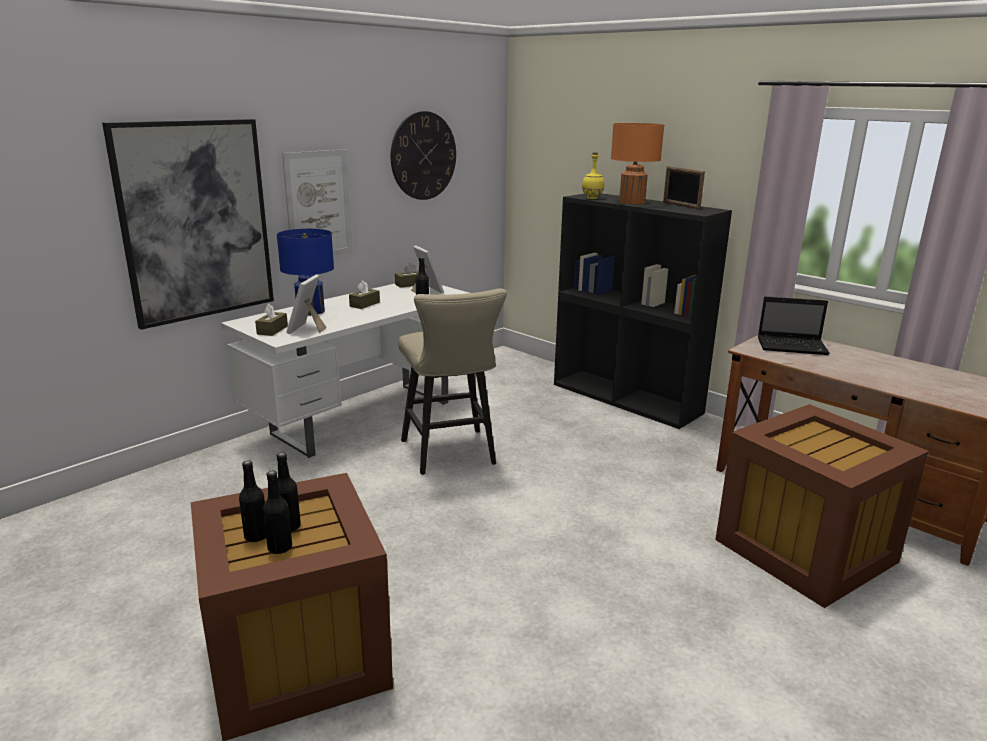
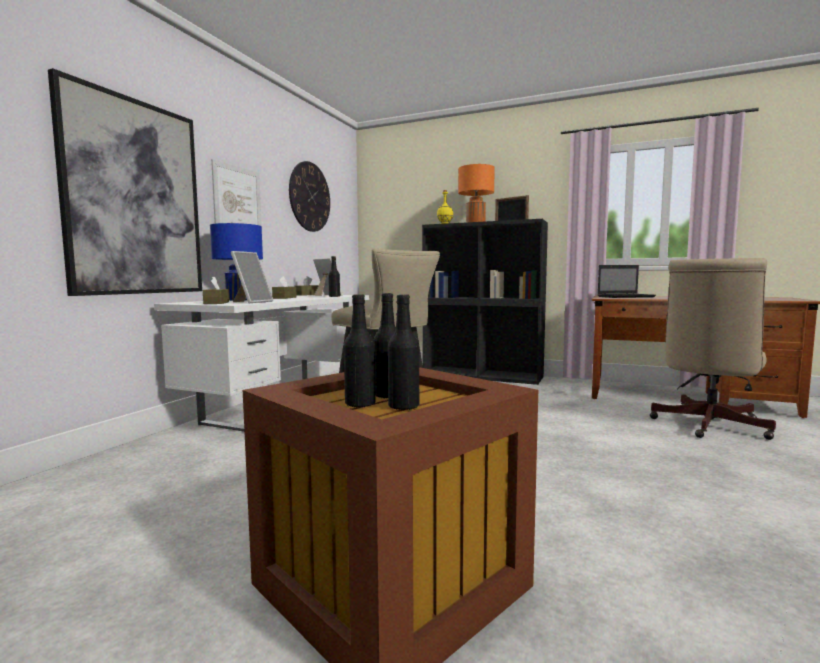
camera: 20 degrees left, 15 degrees down
(307, 329) = (251, 302): picture frame -> picture frame turned 150 degrees counterclockwise
(802, 550) = (707, 426): brown storage box -> beige office chair

